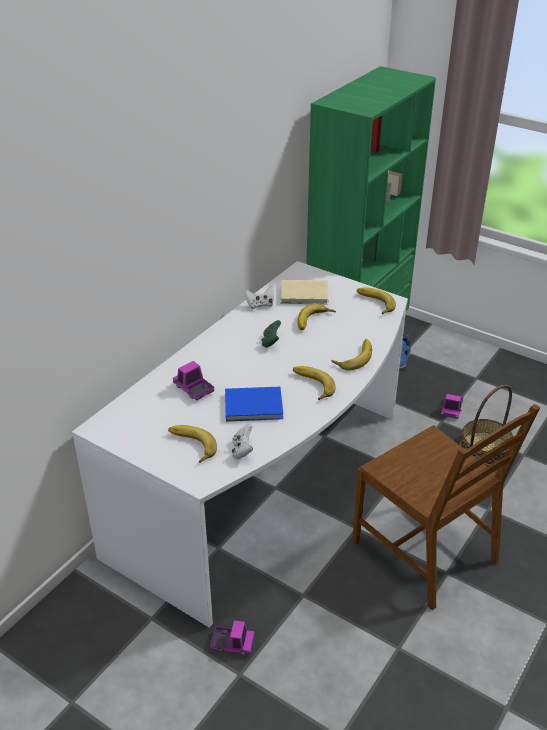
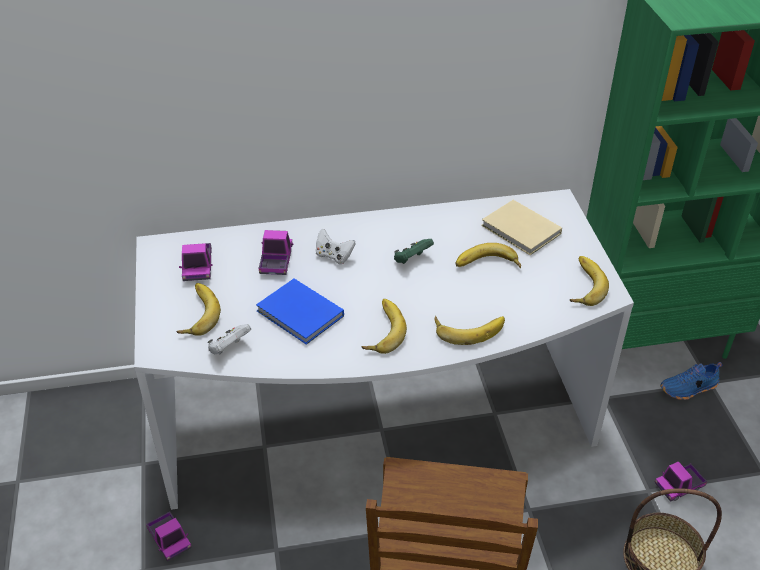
camera: 45 degrees right, 5 degrees up
(147, 422) = (198, 267): none -> toy truck
(260, 305) = (458, 215): white game controller -> white game controller (334, 256)

